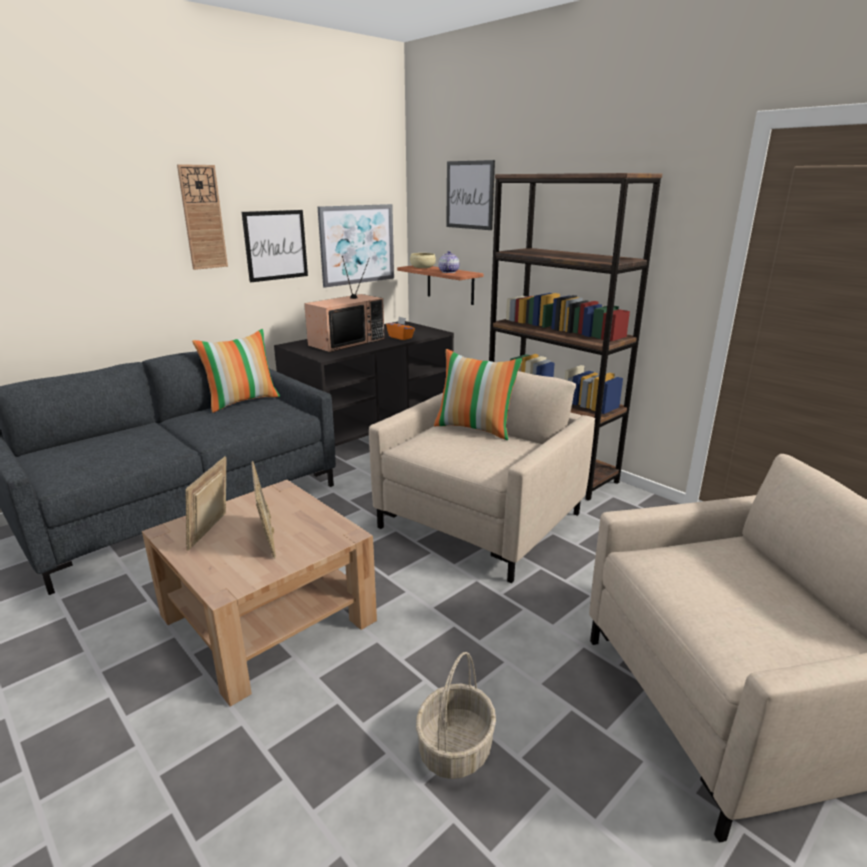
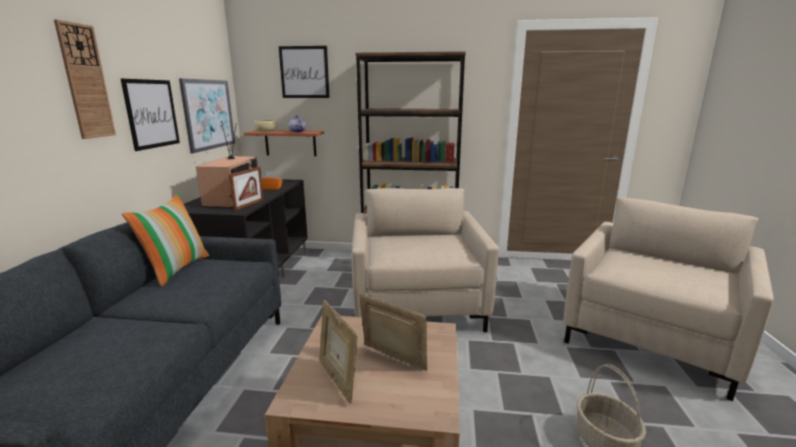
camera: 40 degrees left, 5 degrees down
(346, 352) = (249, 204): none -> picture frame
(475, 428) = (405, 236): pillow -> none

